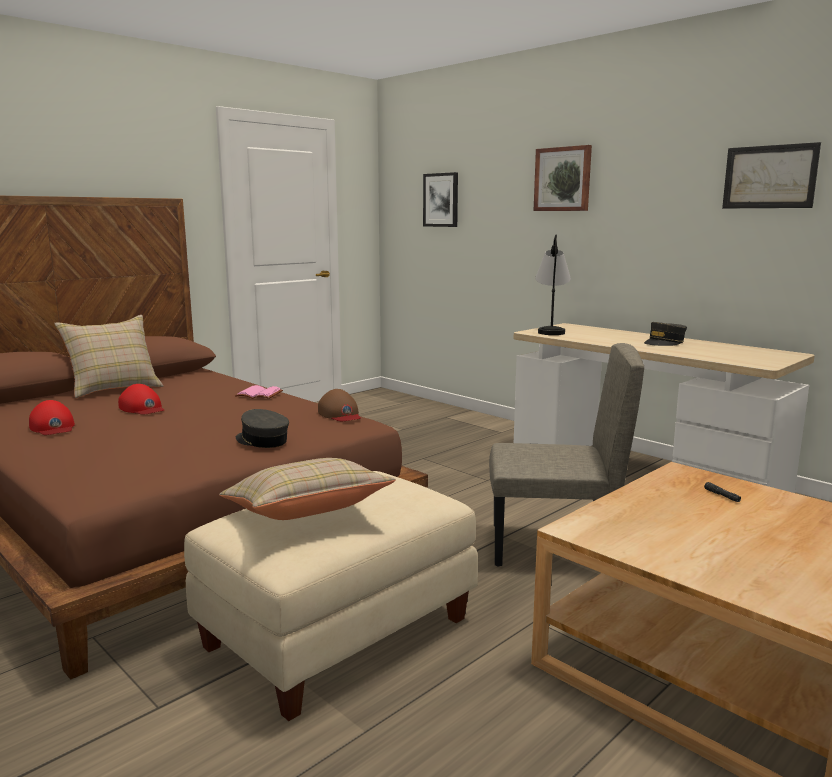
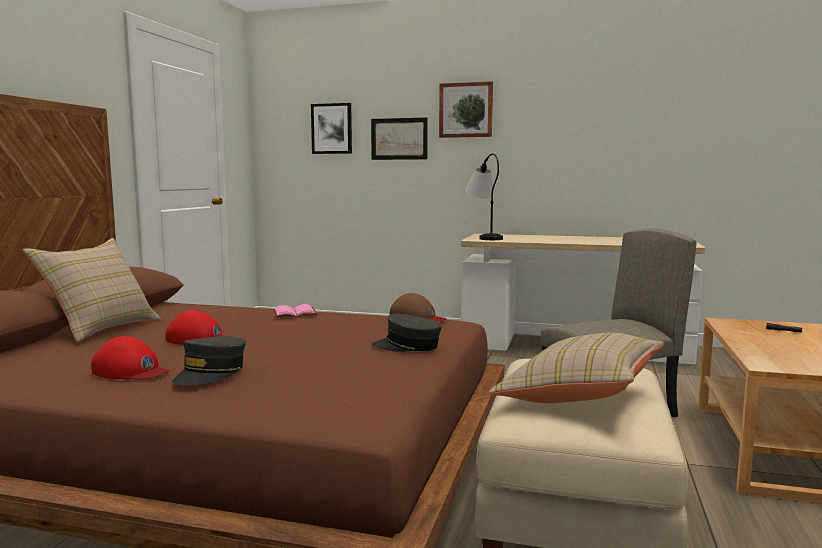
camera: 30 degrees left, 5 degrees down
(664, 343) = (587, 239): grey cap -> grey cap (211, 373)
(769, 177) = (646, 109): picture -> picture (399, 139)

